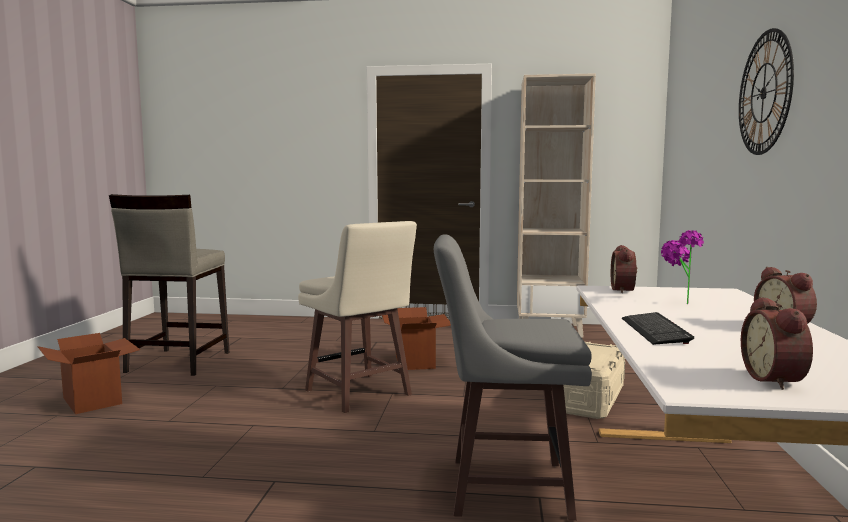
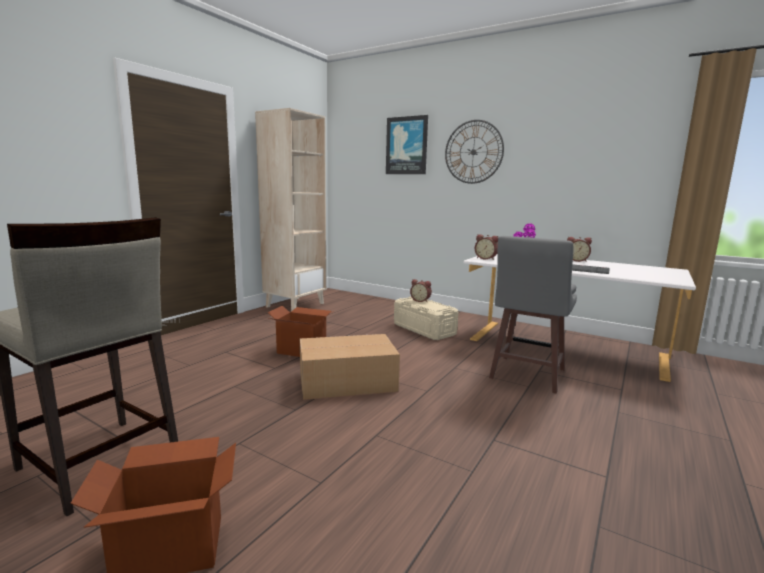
camera: 65 degrees left, 5 degrees up
(359, 394) = (349, 382): beige stool -> cardboard box
(712, 96) = (406, 145): none -> picture
(776, 380) = (659, 274): alarm clock -> alarm clock (420, 300)

